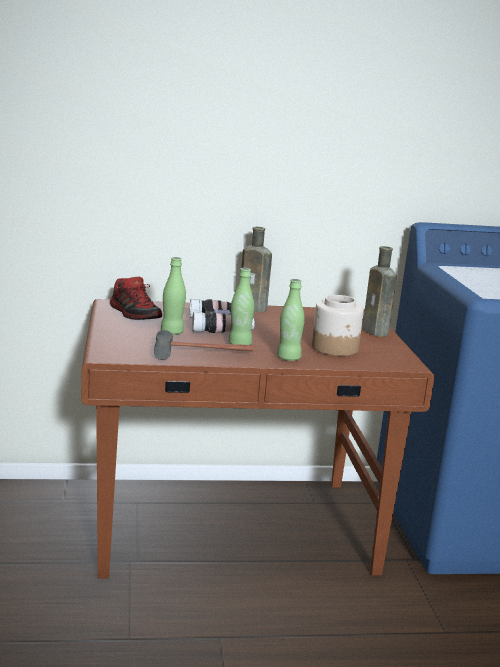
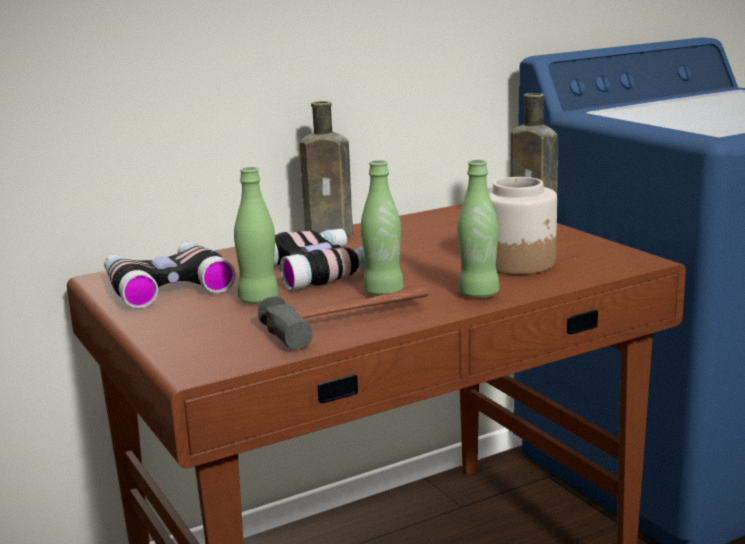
camera: 20 degrees left, 0 degrees up
(135, 314) = (166, 285): shoe -> binoculars

